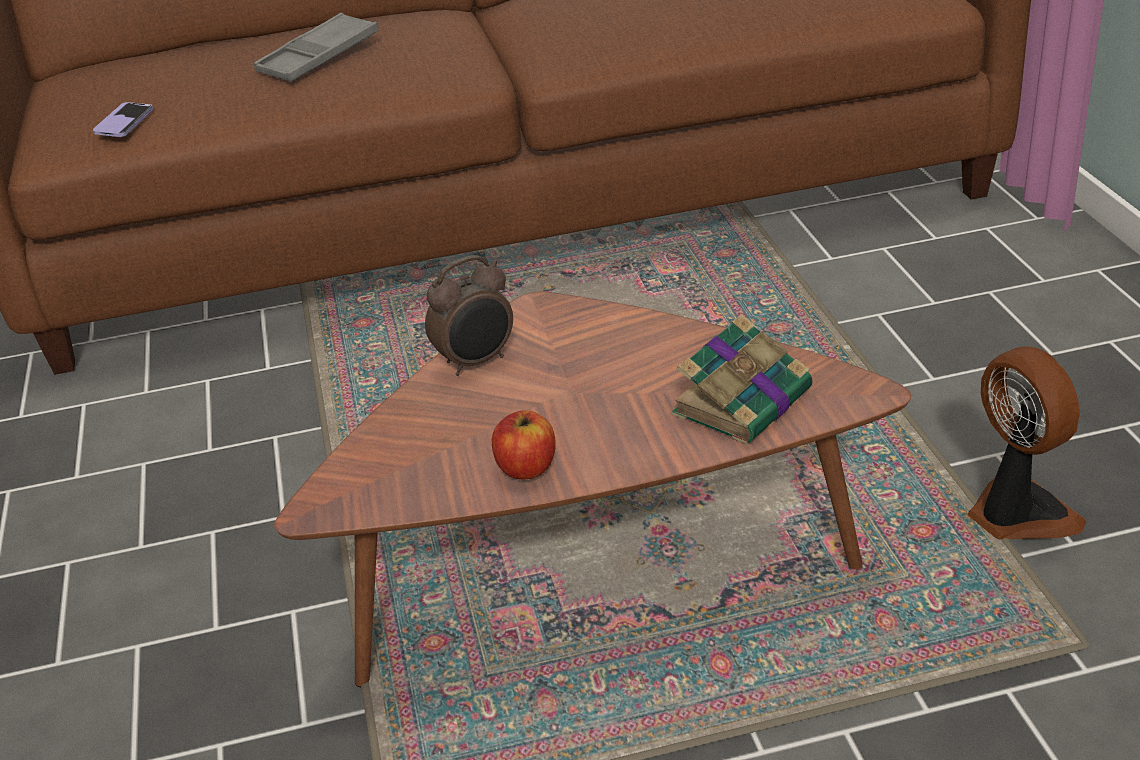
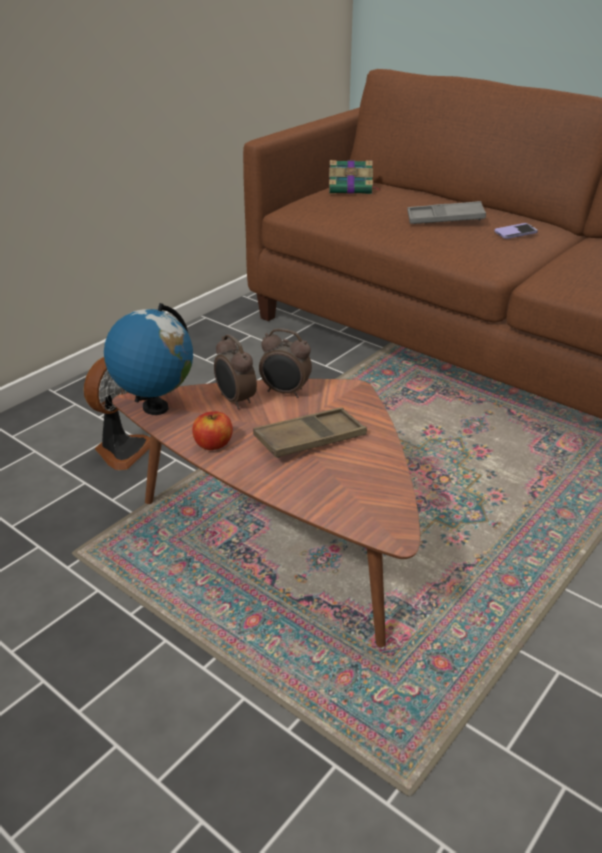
camera: 50 degrees right, 0 degrees up
(124, 122) = (326, 209): phone -> phone (515, 232)
(363, 493) = (155, 407): none -> globe
(442, 412) = (235, 401): none -> alarm clock
(611, 382) = (310, 439): none -> brown tray
(744, 400) = (338, 491): book -> book (351, 188)
(1017, 513) = (507, 706): fan -> fan (121, 450)

